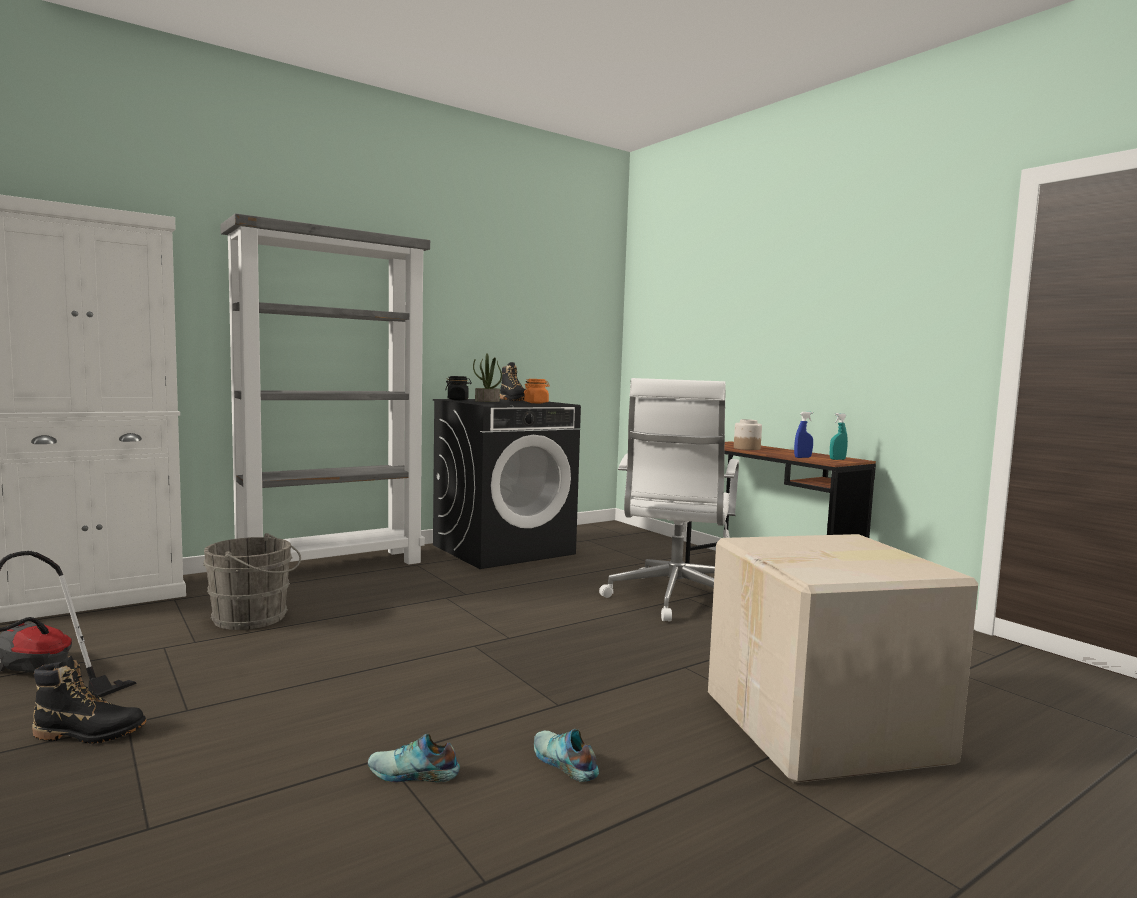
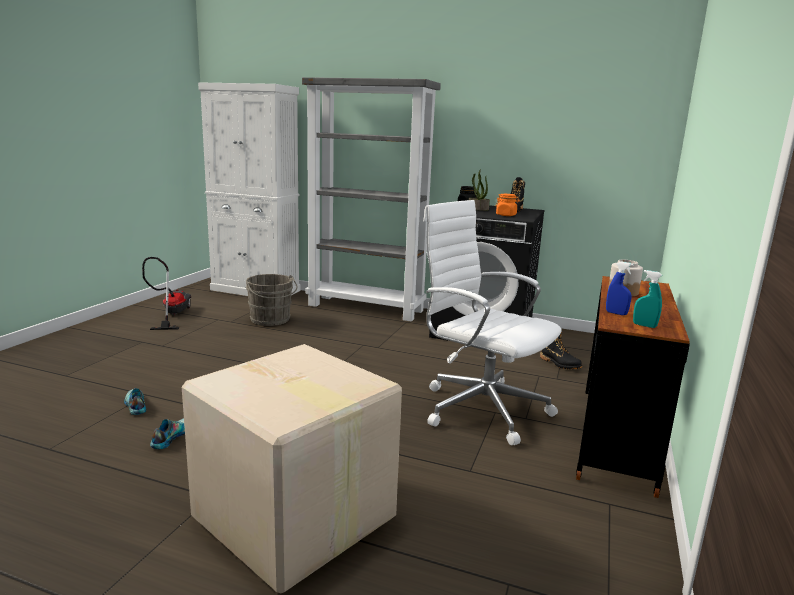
camera: 55 degrees right, 10 degrees up
(90, 733) = (129, 340): black boot -> black boot (559, 363)
(673, 599) = (481, 408): white office chair -> white office chair turned 60 degrees clockwise

